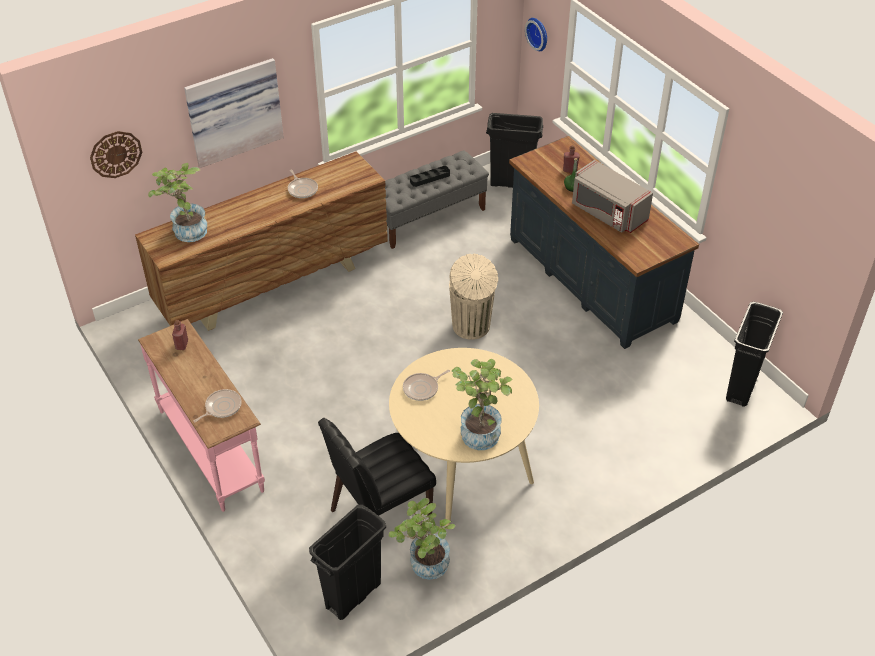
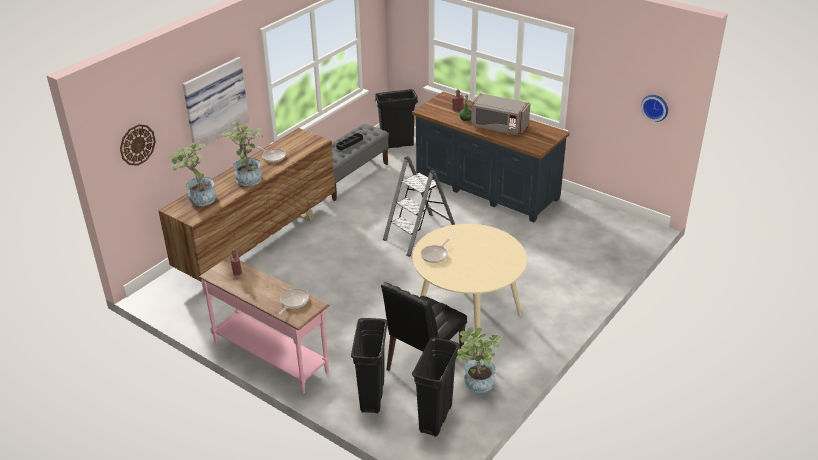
camera: 20 degrees left, 10 degrees down
(471, 327) = (421, 234): beige trash can -> grey step ladder
(480, 430) = (492, 269): potted plant -> potted plant (248, 177)
(538, 33) = (402, 27): wall clock -> wall clock (655, 107)
(742, 387) = (623, 225): black trash can -> black trash can (372, 396)

